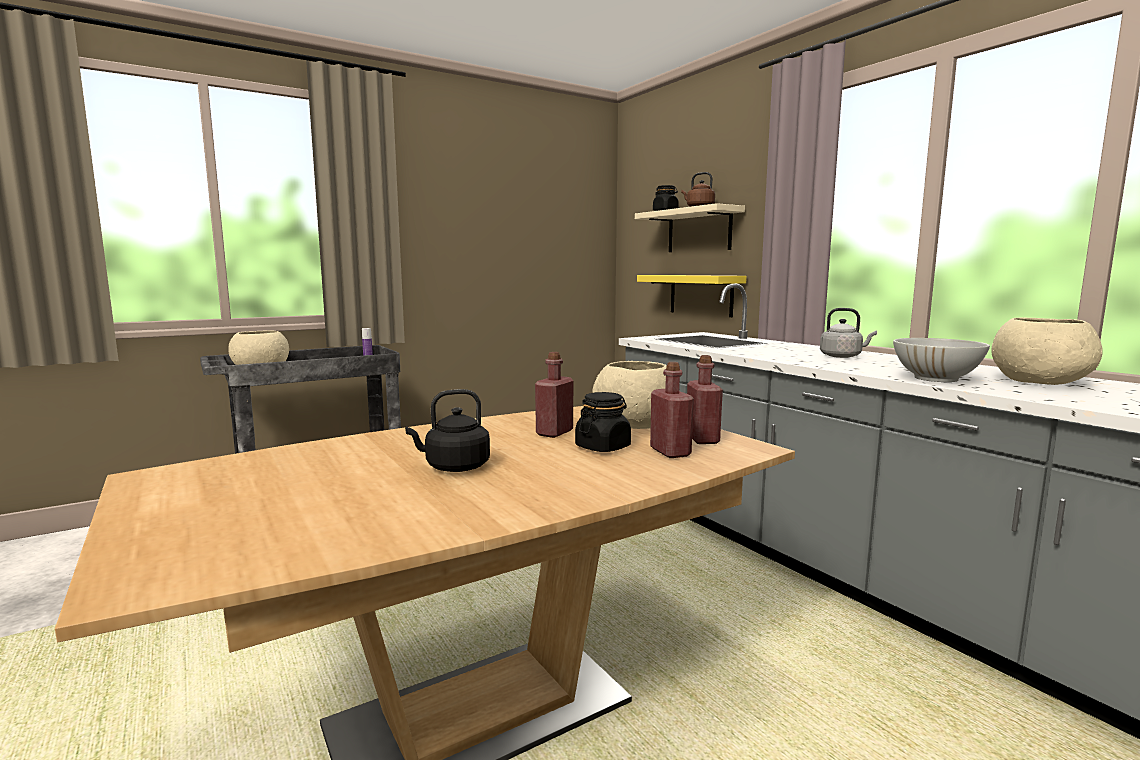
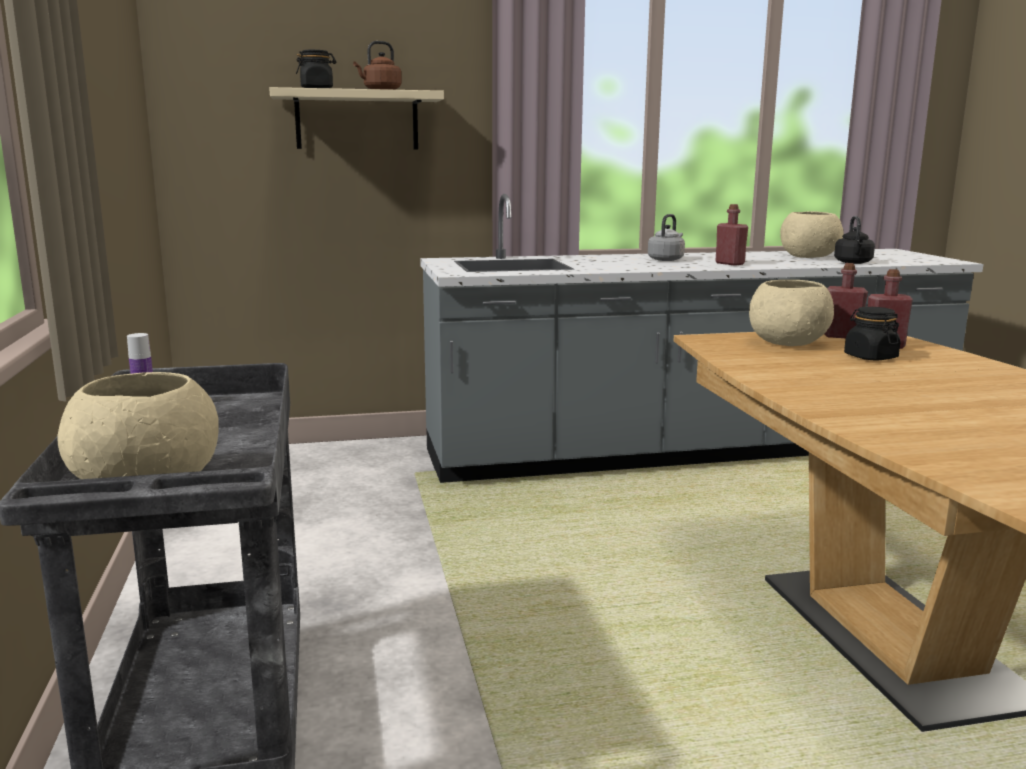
camera: 70 degrees left, 5 degrees up
(454, 467) = (948, 395): black kettle -> black kettle (853, 263)
(554, 432) = (815, 363): red bottle -> red bottle (729, 263)
(701, 295) = (368, 209): yellow shelf -> none
(936, 379) = (791, 263): white bowl -> none

